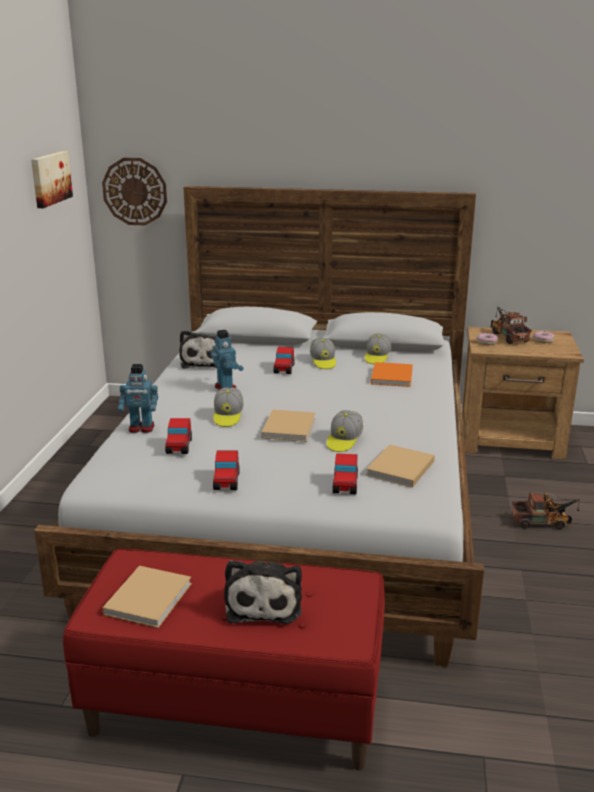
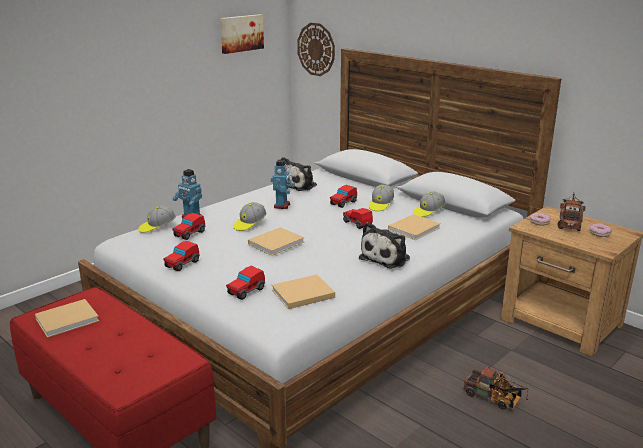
camera: 35 degrees right, 0 degrees up
(264, 602) = (116, 348): plush toy -> plush toy (386, 258)
(332, 386) = (357, 223): none -> toy car
(344, 440) = (298, 263): cap -> cap (157, 227)
(392, 376) = (415, 228): orange book -> beige book

